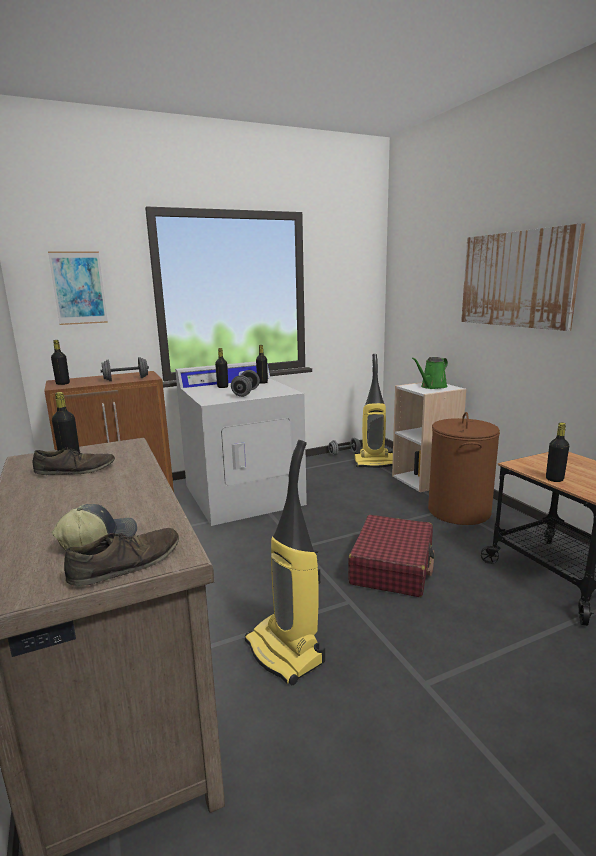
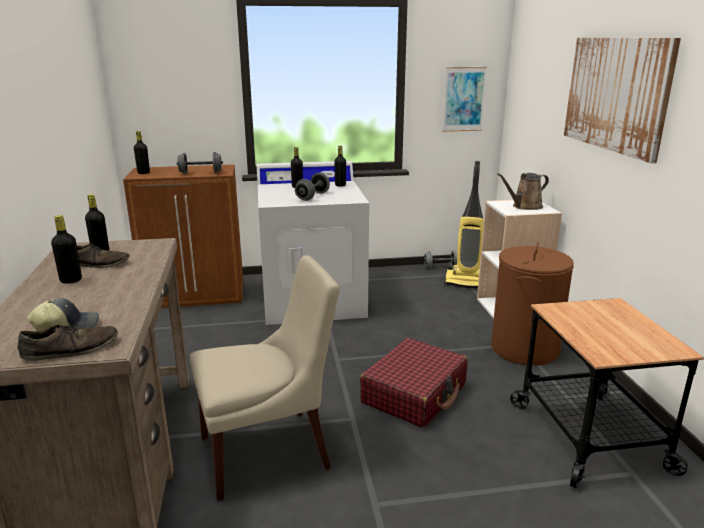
camera: 15 degrees right, 5 degrees up
(79, 288) = (169, 78): picture -> picture (464, 99)
(286, 652) = (269, 451): vacuum cleaner -> beige chair
(432, 387) = (524, 206): green watering can -> brown watering can
(554, 479) = (573, 331): black bottle -> black bottle (71, 280)

